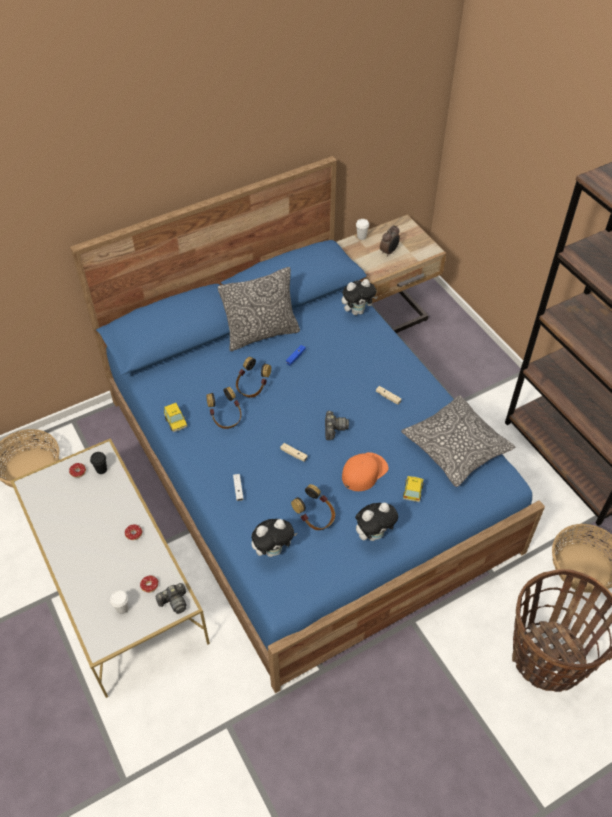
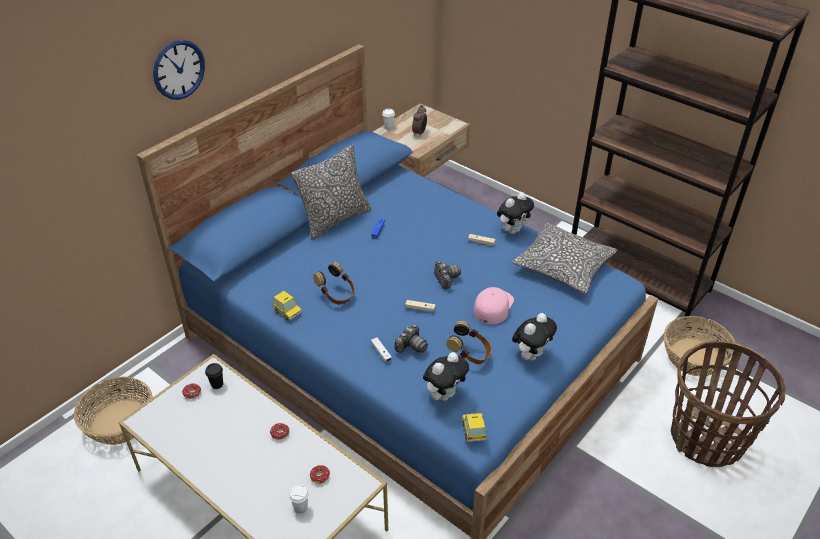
camera: 20 degrees left, 10 degrees down
(121, 173) = (179, 69): none -> wall clock
(174, 602) = (353, 484): camera -> camera (411, 346)
(252, 387) = (349, 264): headphones -> none
(357, 311) = (416, 183): plush toy -> plush toy (513, 230)
(364, 472) = (493, 306): orange cap -> pink cap
(413, 491) = (546, 310): toy car -> toy car (473, 430)

